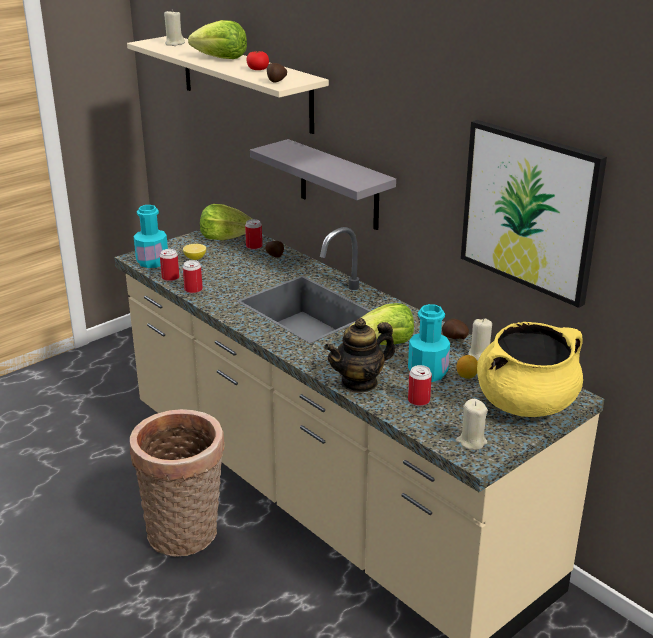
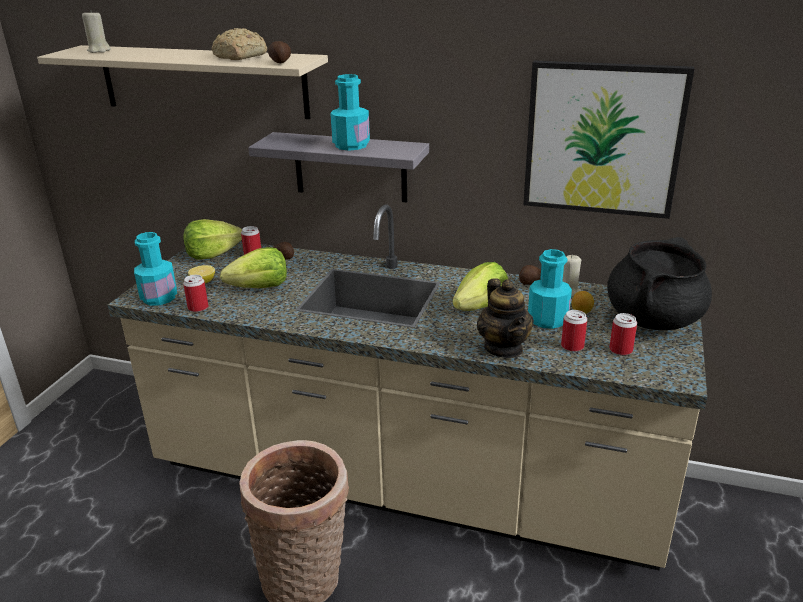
camera: 30 degrees left, 0 degrees up
(193, 290) = (237, 312): can -> can (620, 350)
(221, 58) = (179, 54): lettuce -> lettuce (260, 287)
(258, 69) = (239, 57): tomato -> bread
(328, 166) = (351, 145): none -> turquoise bottle
(359, 382) = (504, 348): teapot -> teapot turned 45 degrees counterclockwise
(471, 442) = (658, 366): beige candle -> none
(526, 403) = (653, 319): yellow cooking pot -> black cooking pot

